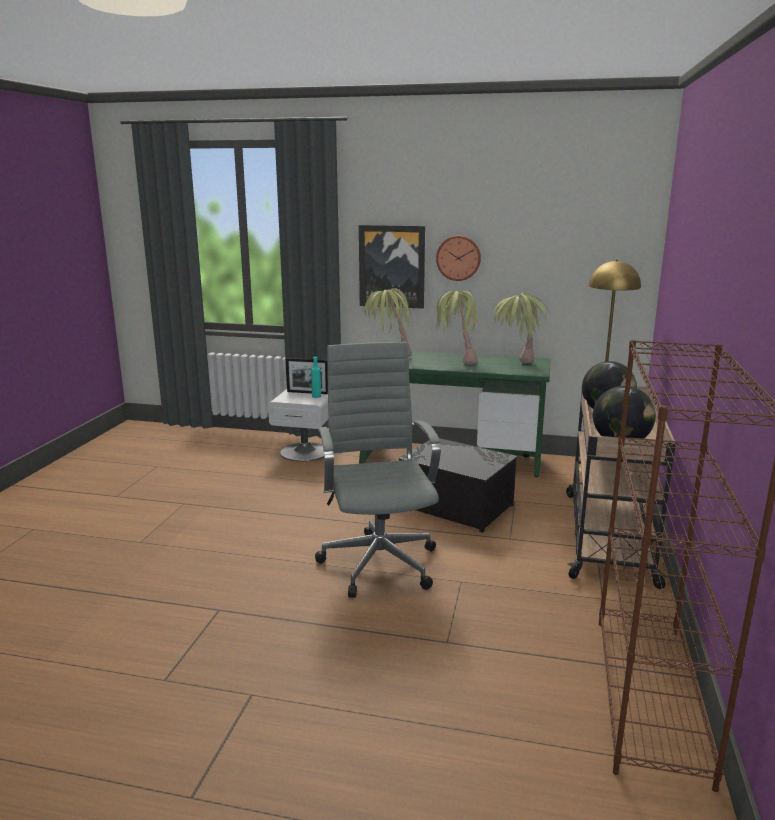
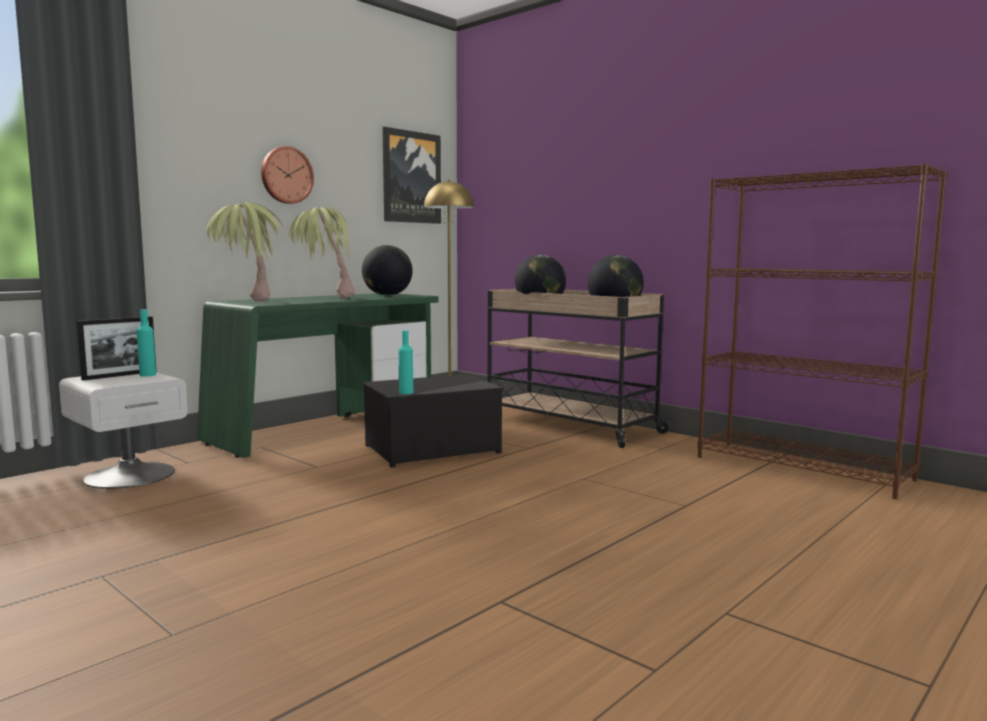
camera: 60 degrees left, 10 degrees down
(378, 561) = (498, 498): grey office chair -> none
(392, 266) = (203, 182): picture -> picture (411, 177)
(417, 458) = (406, 392): none -> turquoise bottle
(516, 366) = (387, 295): potted plant -> globe

